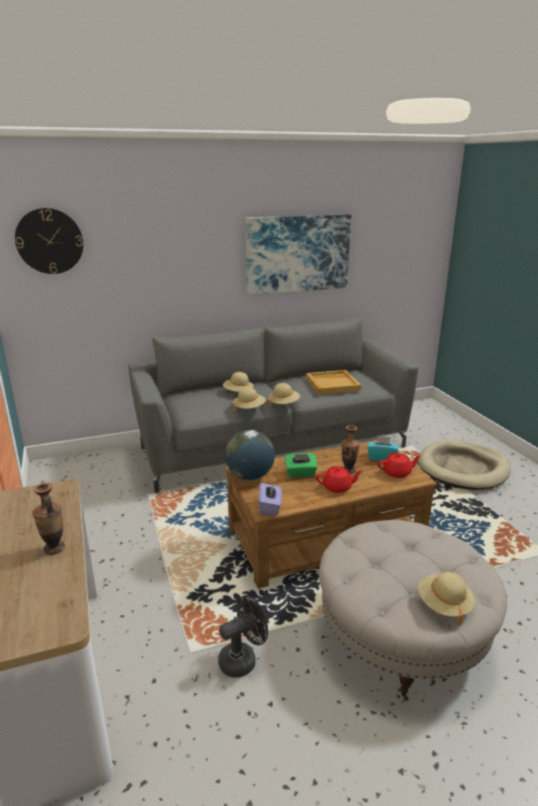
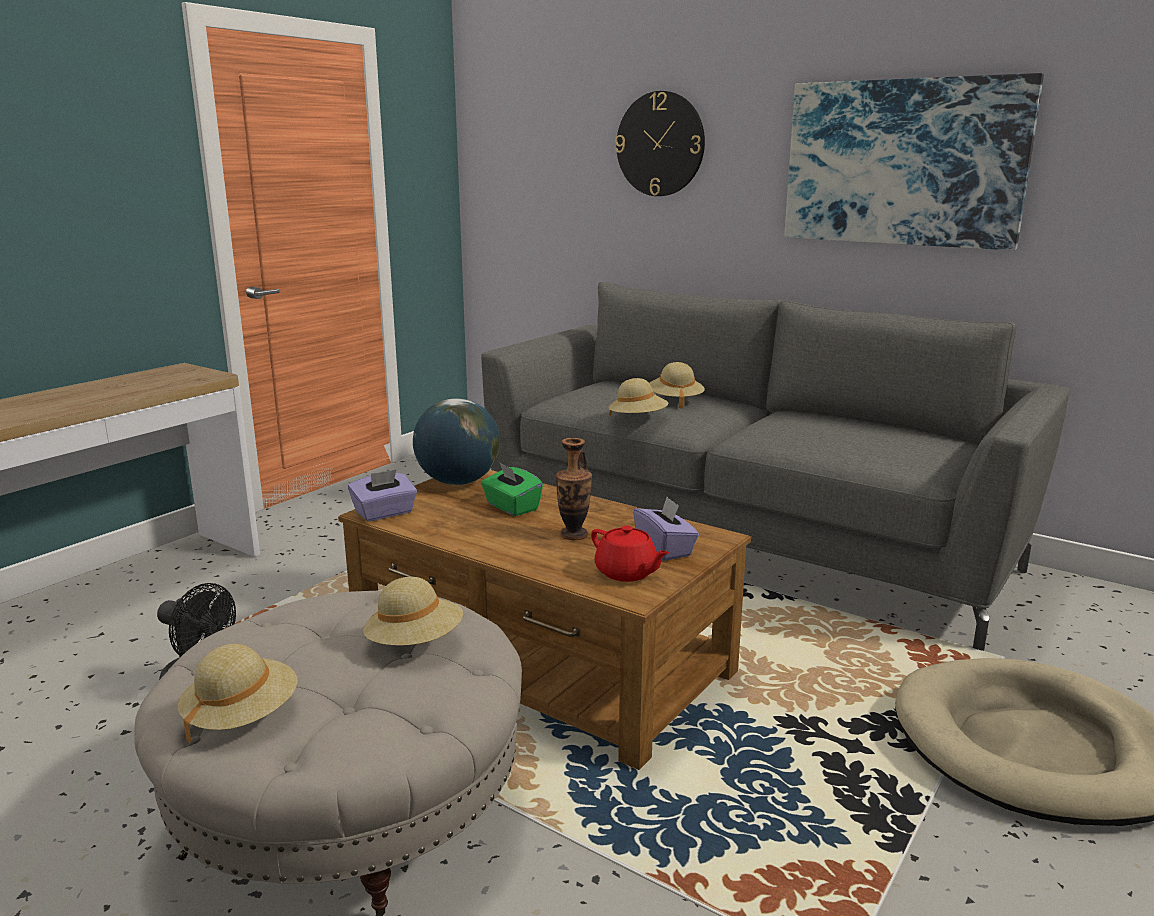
camera: 55 degrees right, 5 degrees down
(49, 241) = (519, 121): wall clock -> wall clock (660, 144)
(54, 548) = (83, 401): vase -> none
(283, 404) = (698, 432): beige hat -> beige hat (415, 643)
(332, 384) = (845, 438): beige tray -> none
(338, 487) = (503, 540): red teapot -> none
(381, 457) = (665, 549): turquoise tissue box -> purple tissue box

